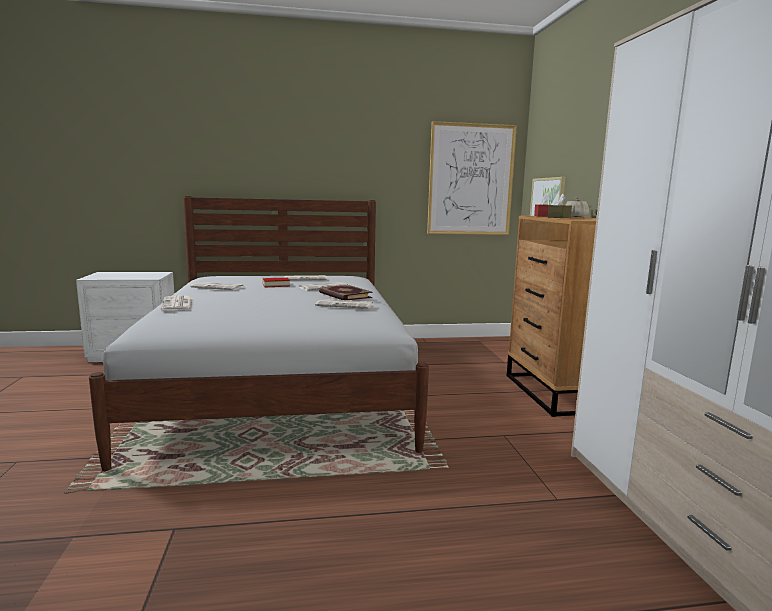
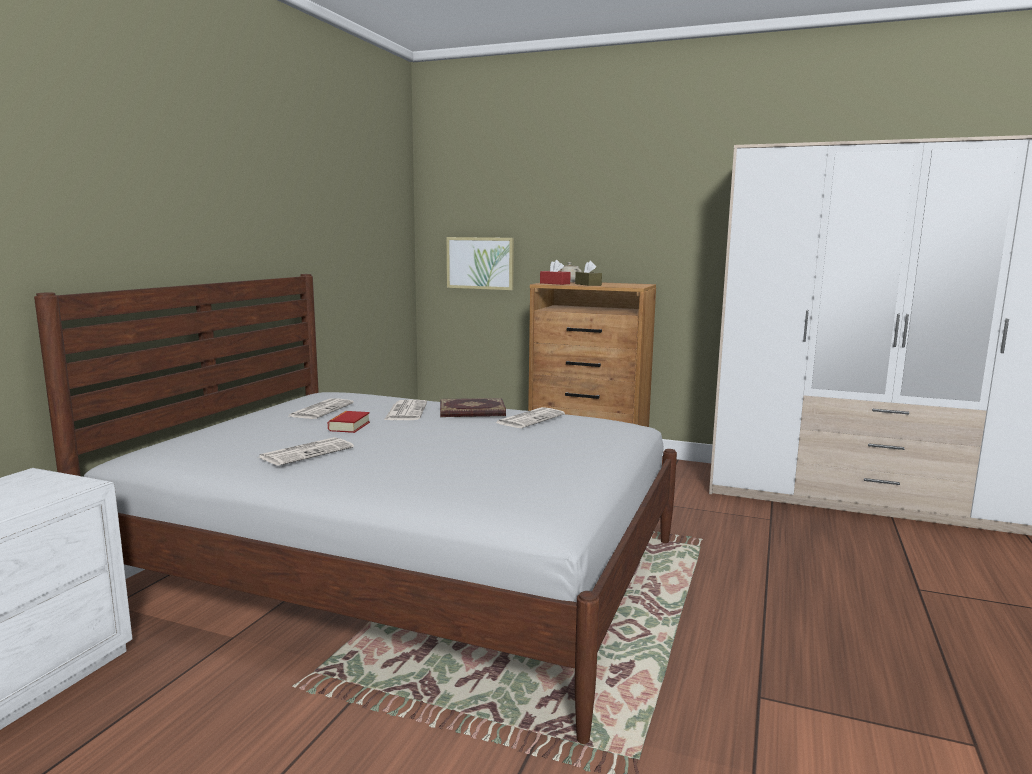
camera: 60 degrees left, 0 degrees up
(178, 304) = (415, 483): newspaper -> none
(470, 180) = (380, 239): picture -> none

